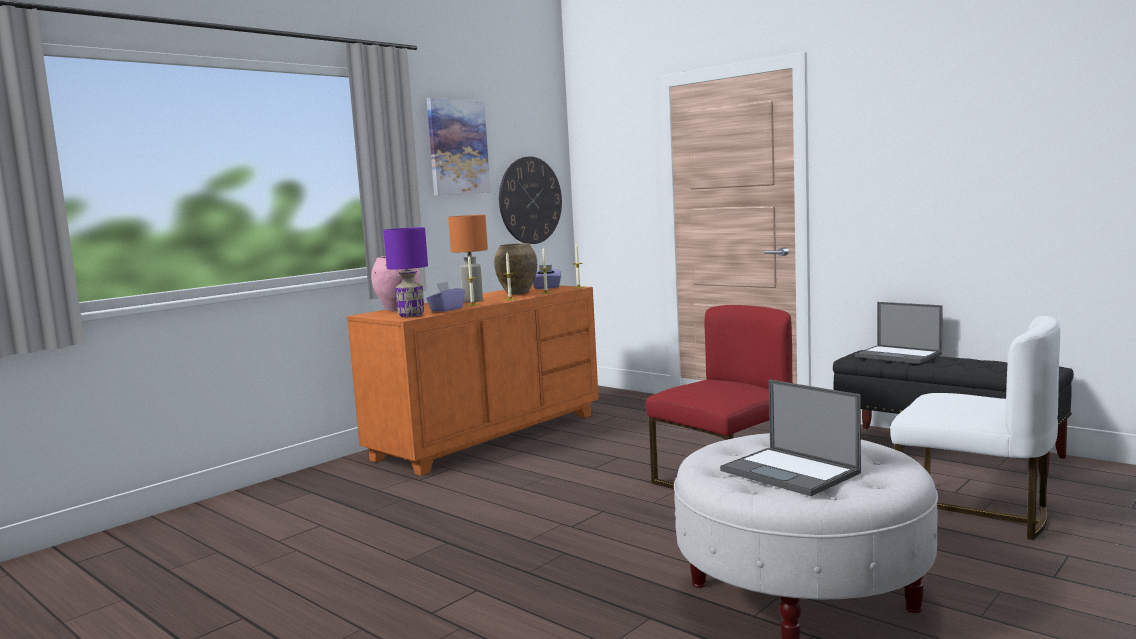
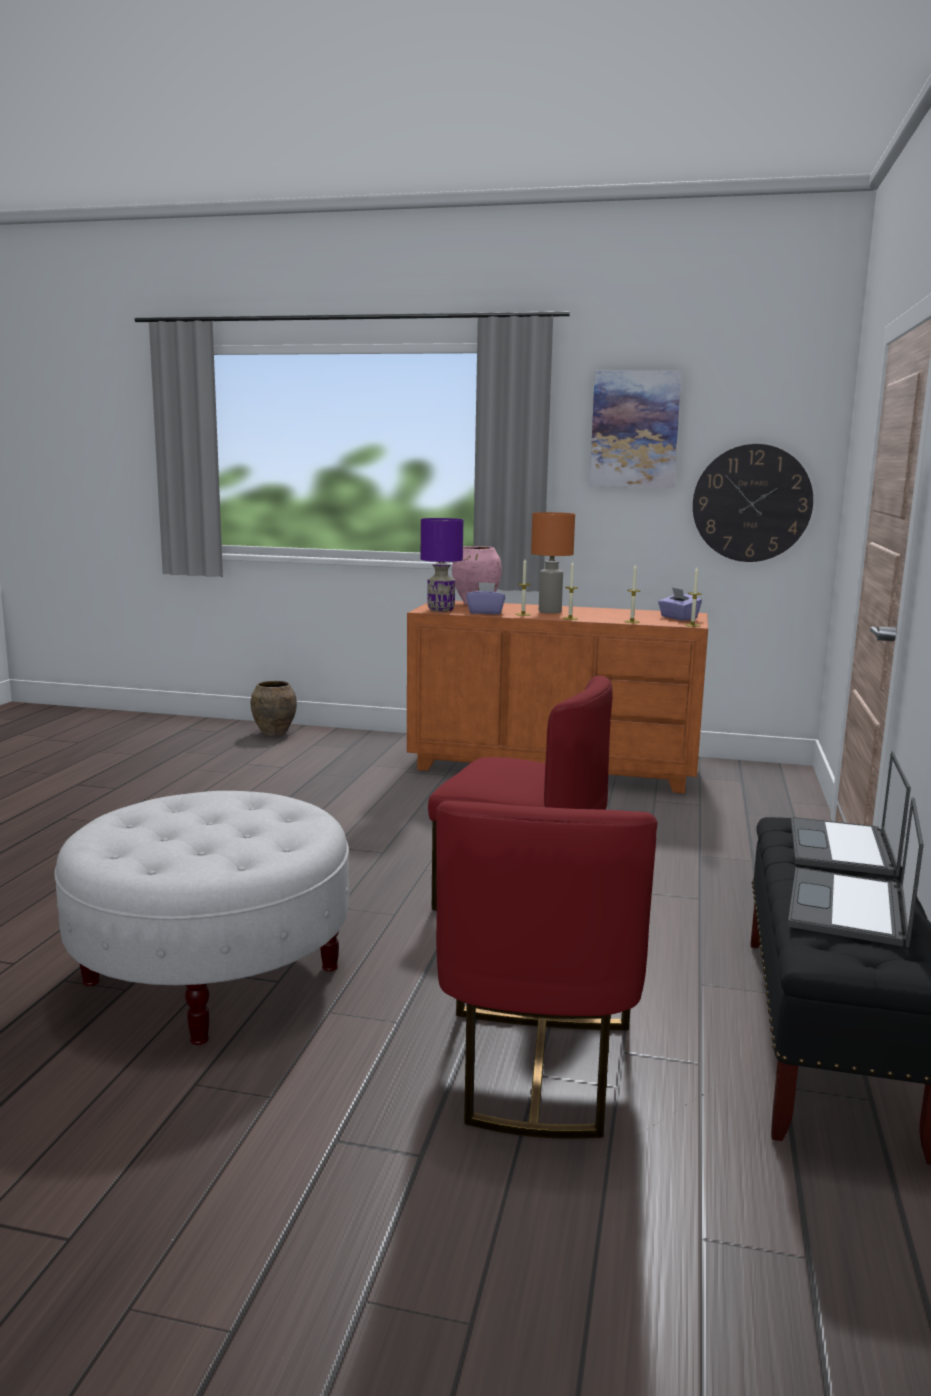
camera: 60 degrees right, 5 degrees up
(517, 293) = (622, 615): brown vase -> brown vase (274, 733)
(791, 472) = (170, 828): laptop -> laptop (848, 908)
(973, 514) = (536, 1070): white chair -> red chair

